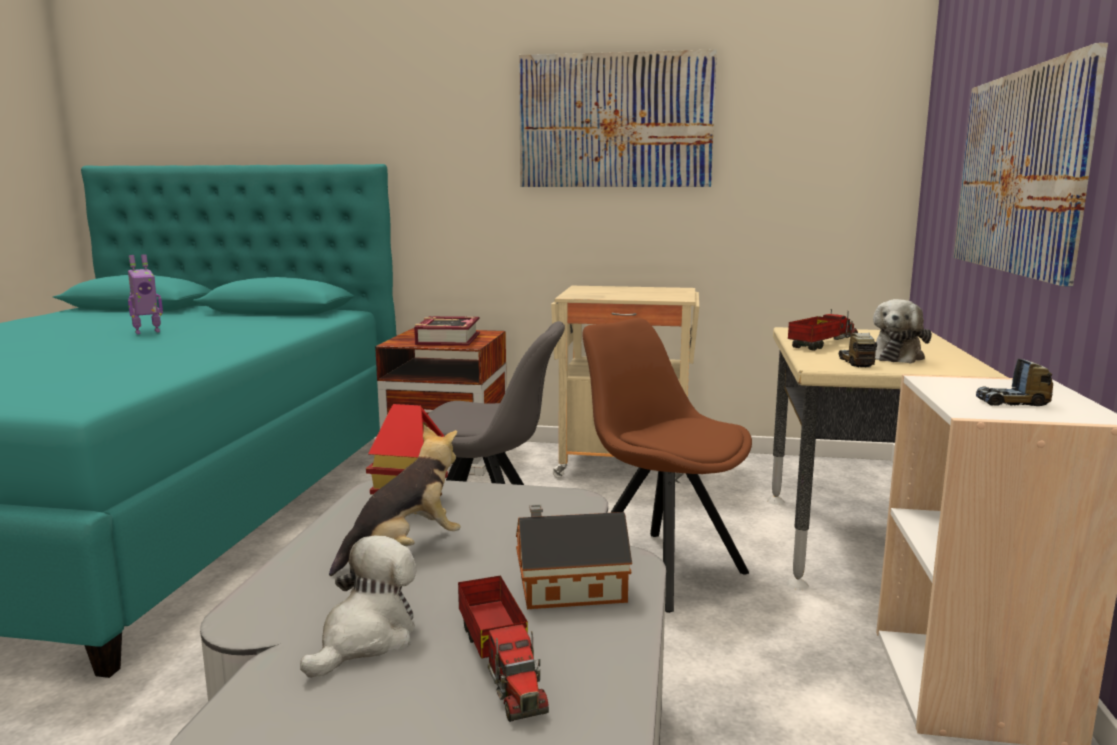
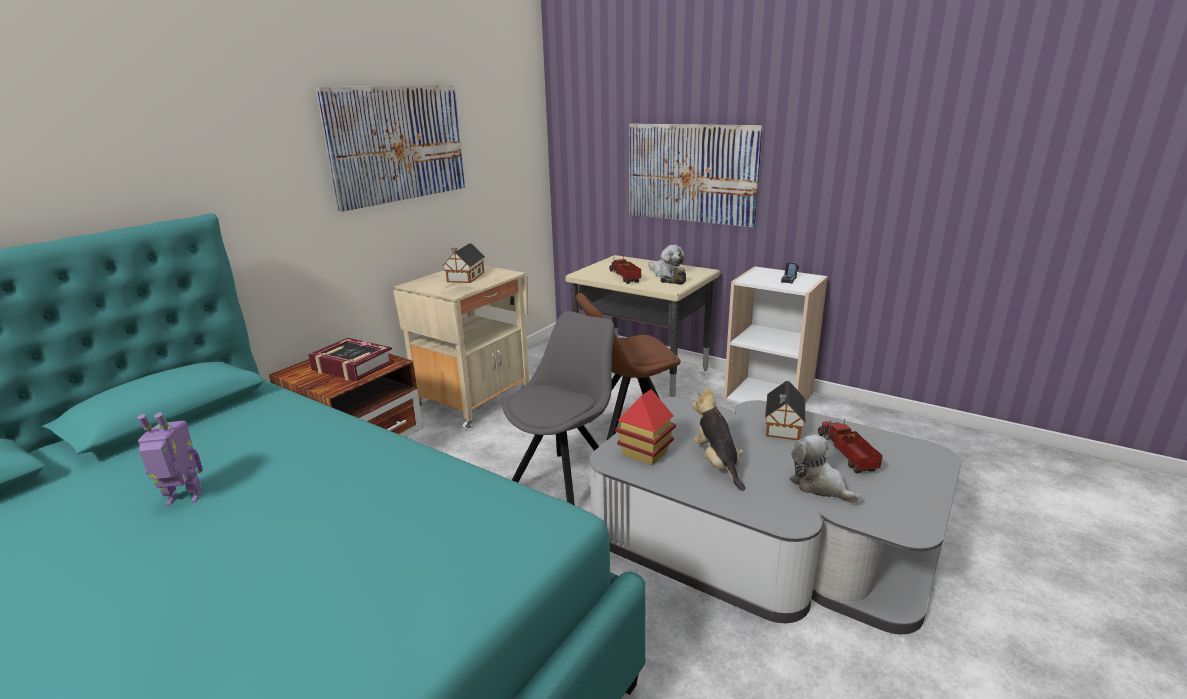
camera: 65 degrees left, 10 degrees up
(147, 332) = (183, 499): toy robot -> toy robot turned 90 degrees counterclockwise
(501, 661) = (846, 454): toy truck -> toy truck turned 105 degrees counterclockwise
(634, 292) = (464, 277): none -> toy house

